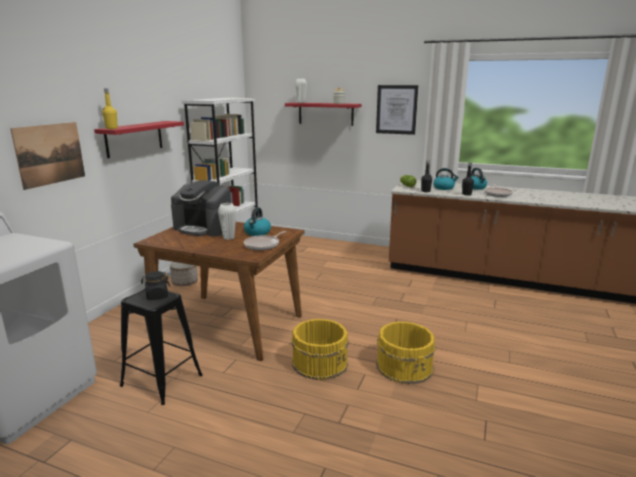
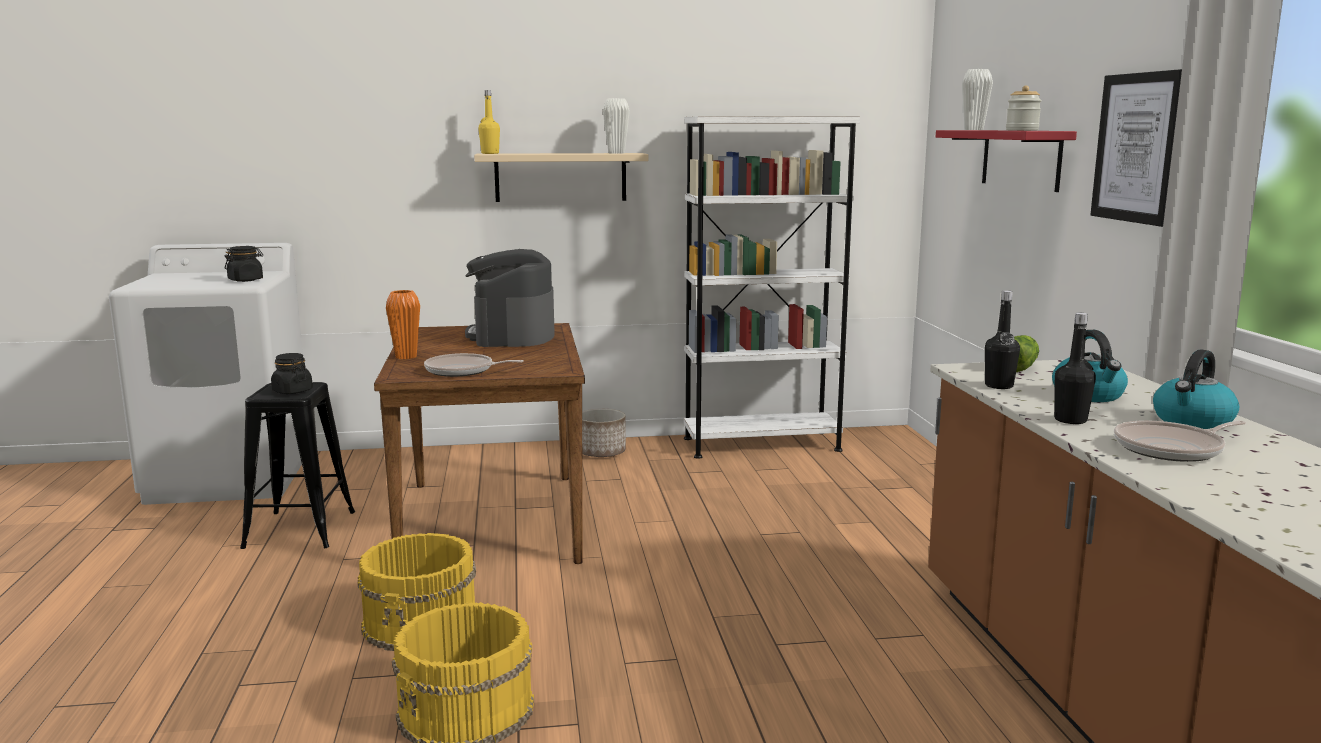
camera: 60 degrees right, 5 degrees down
(32, 243) = (245, 280): none -> black jar
(50, 154) = (392, 182): picture -> none
(134, 138) = (560, 177): red shelf -> beige shelf
(212, 251) = (406, 357): none -> orange vase
(228, 238) = (478, 352): white vase -> white vase (616, 153)
(257, 233) = (525, 358): kettle -> none

